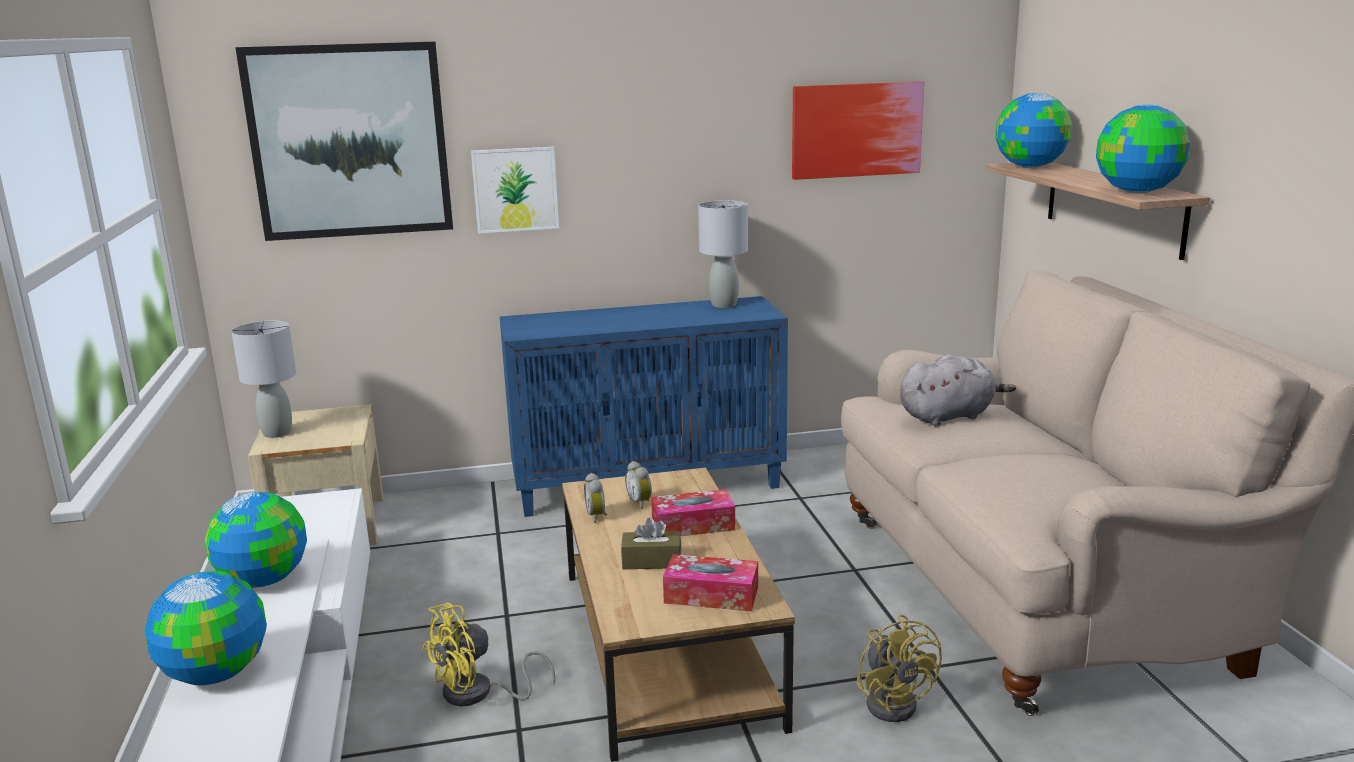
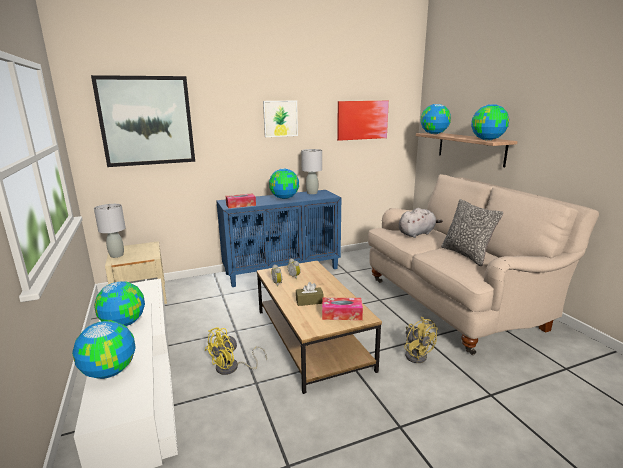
camera: 10 degrees left, 0 degrees up
(515, 189) = (222, 144): picture -> picture (280, 118)
(654, 316) = (284, 198): none -> globe
(693, 525) = (321, 284): tissue box -> tissue box (241, 205)
(1041, 476) = (466, 255): none -> pillow

